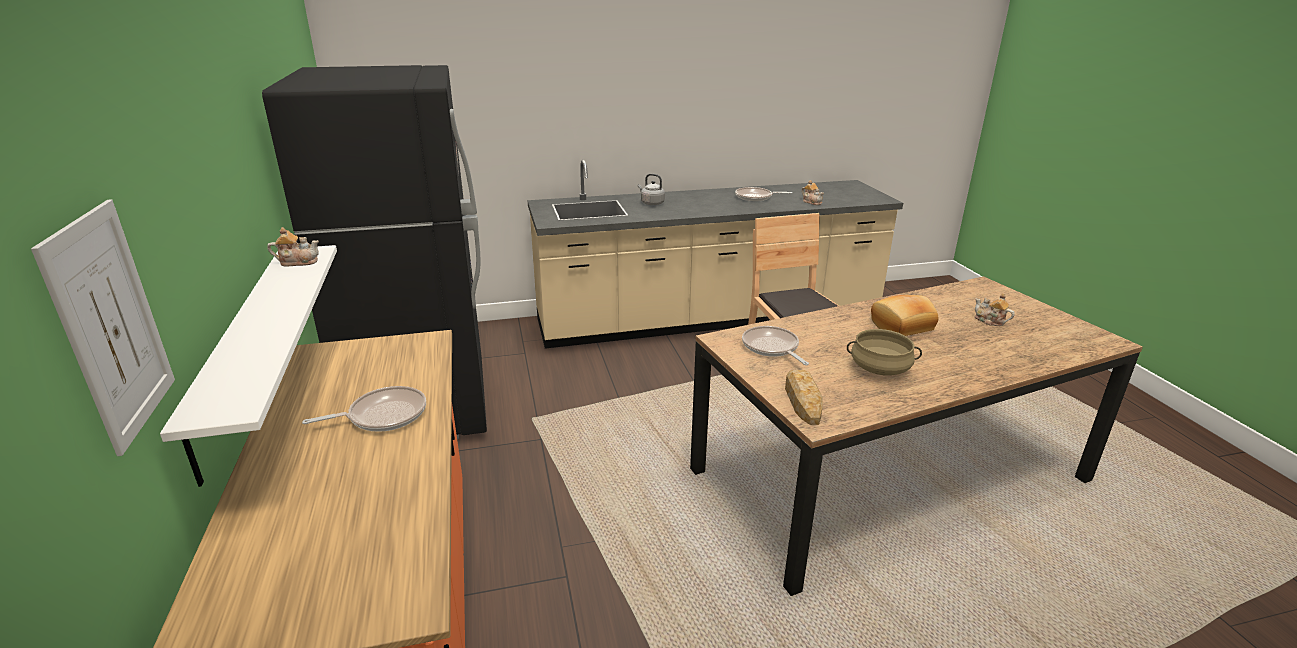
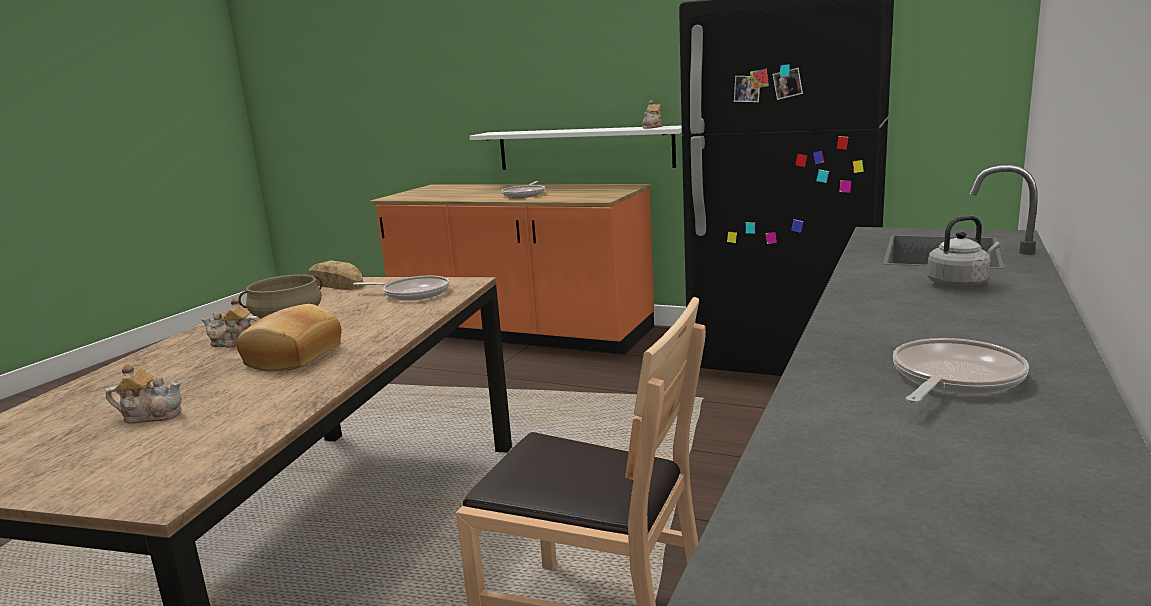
camera: 130 degrees right, 10 degrees down
(111, 325) = (479, 81): picture -> none
(812, 202) = (838, 437): teapot -> teapot (233, 343)

